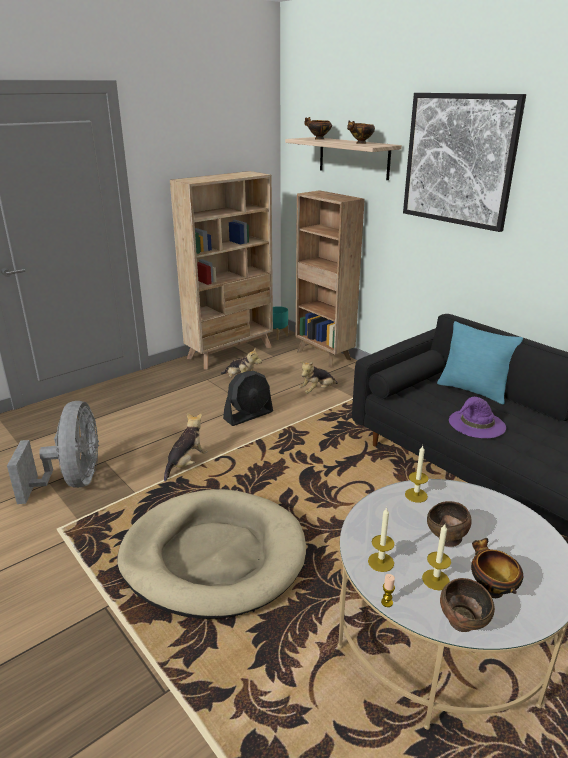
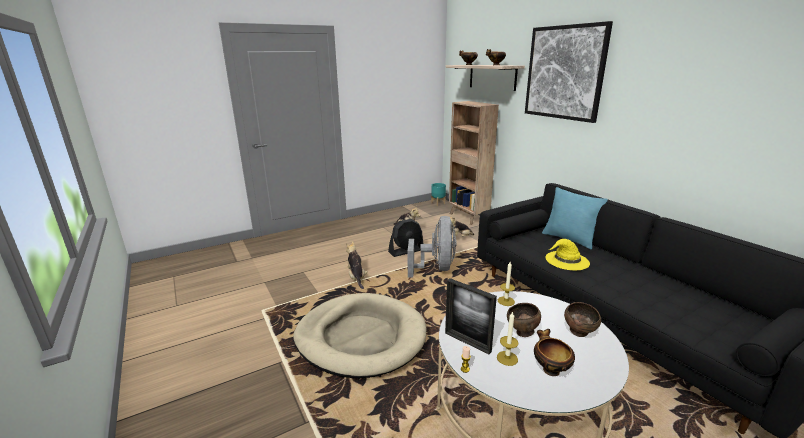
camera: 10 degrees right, 5 degrees down
(73, 481) = (279, 282): grey fan -> grey fan (436, 268)
(186, 464) = (356, 278): plush toy -> plush toy turned 60 degrees counterclockwise
(230, 352) = (403, 212): beige bookcase -> none
(381, 562) = (467, 342): candle -> picture frame
(463, 625) = (521, 391): brown bowl -> brown bowl (579, 333)
(476, 424) = (566, 260): purple hat -> yellow hat

